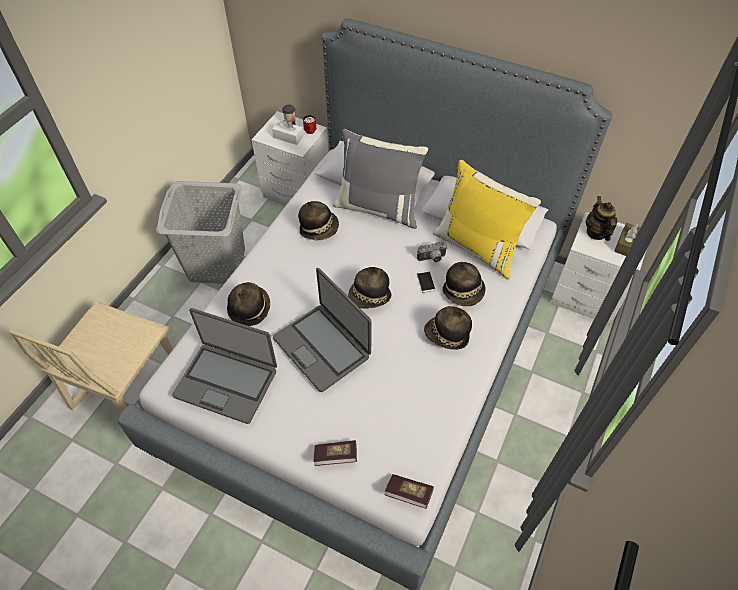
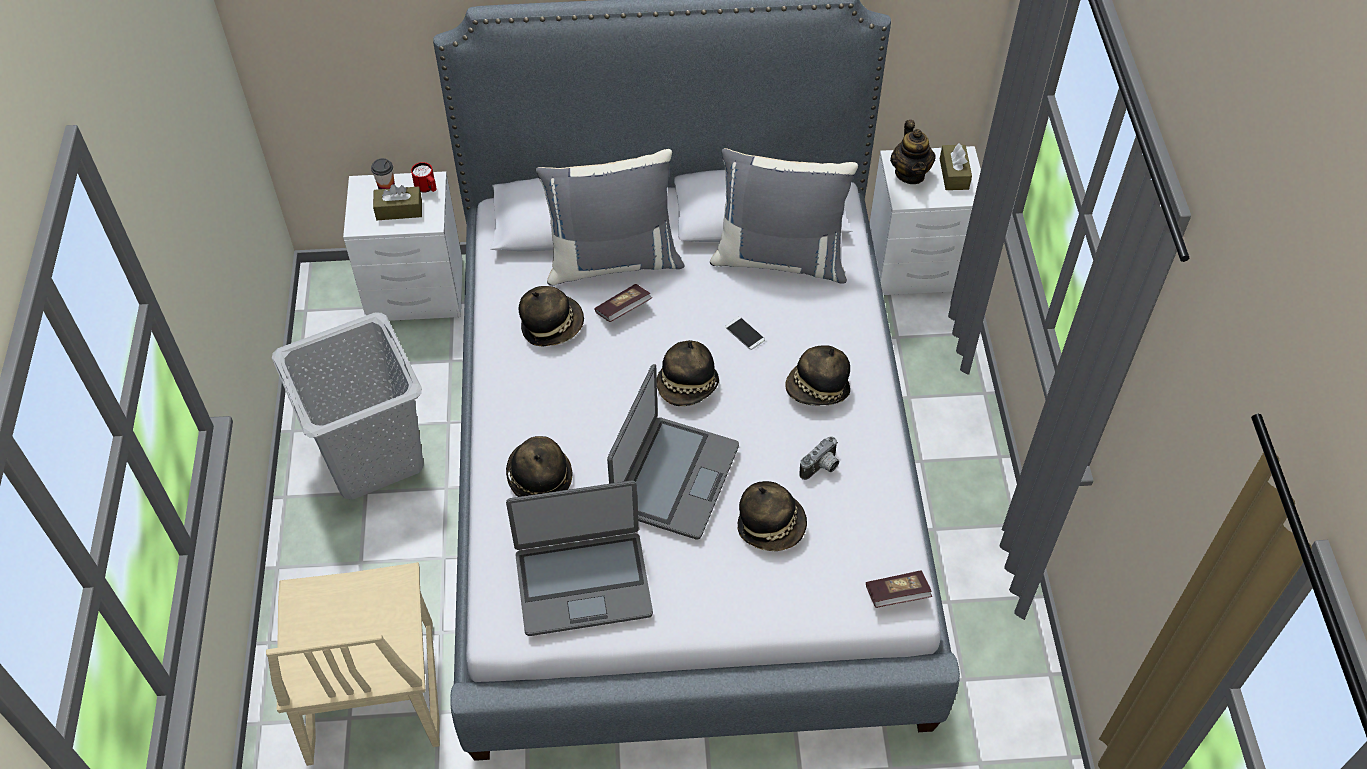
camera: 30 degrees left, 0 degrees up
(288, 137) = (399, 210): white tissue box -> brown tissue box
(322, 347) = (674, 478): laptop -> laptop turned 90 degrees counterclockwise
(335, 456) = (784, 598): book -> book (623, 310)
(432, 259) = (732, 299): camera -> camera (821, 468)
(463, 292) = (801, 325): hat -> hat (771, 526)
(478, 247) = (780, 257): yellow pillow -> grey pillow
(596, 232) = (910, 173): teapot -> teapot turned 150 degrees counterclockwise

